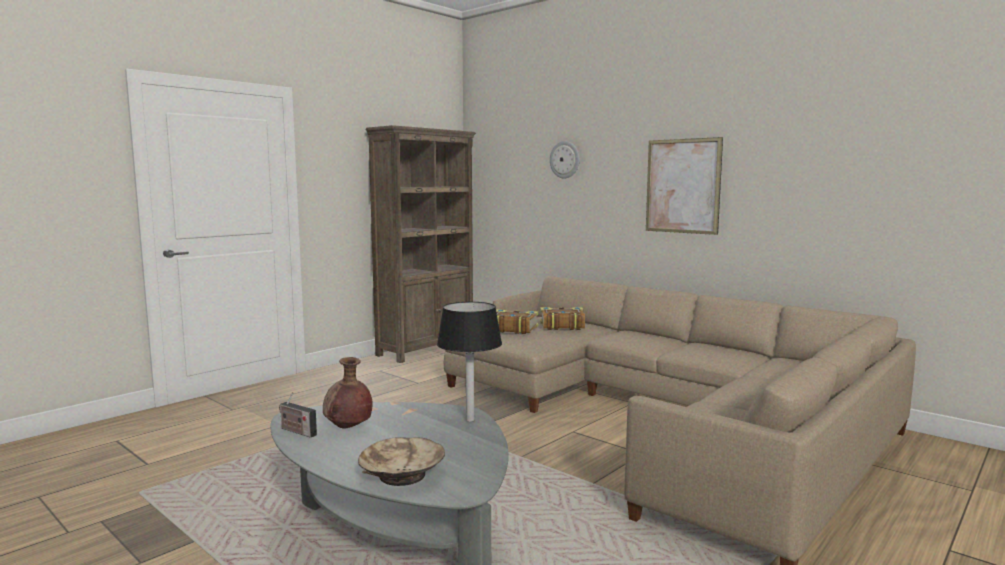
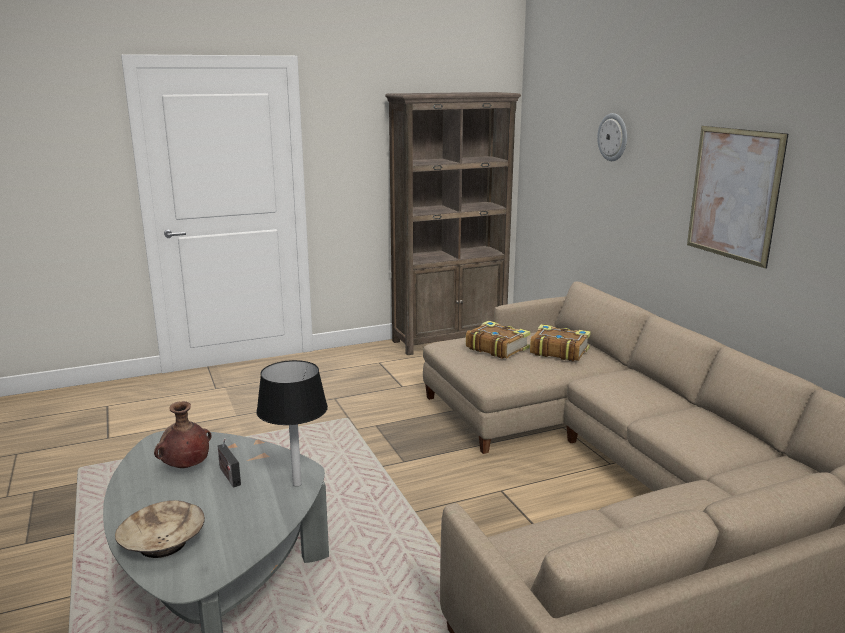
camera: 25 degrees right, 10 degrees up
(296, 431) = (143, 461): radio -> radio (228, 475)

